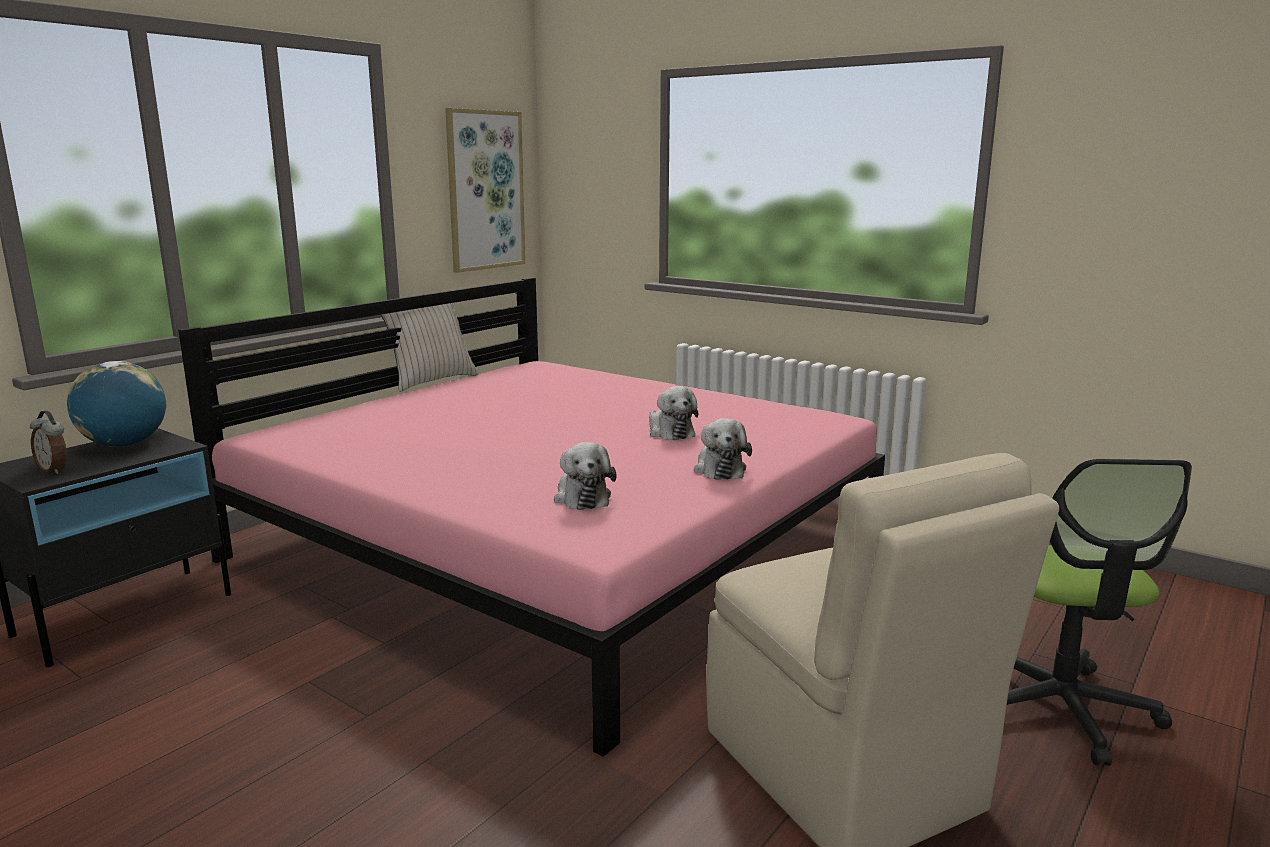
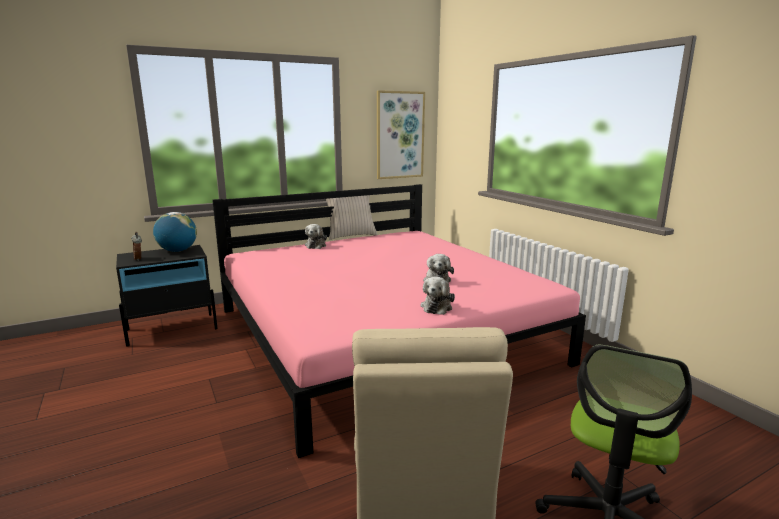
camera: 25 degrees right, 0 degrees up
(582, 497) = (342, 310): plush toy -> plush toy (316, 245)

